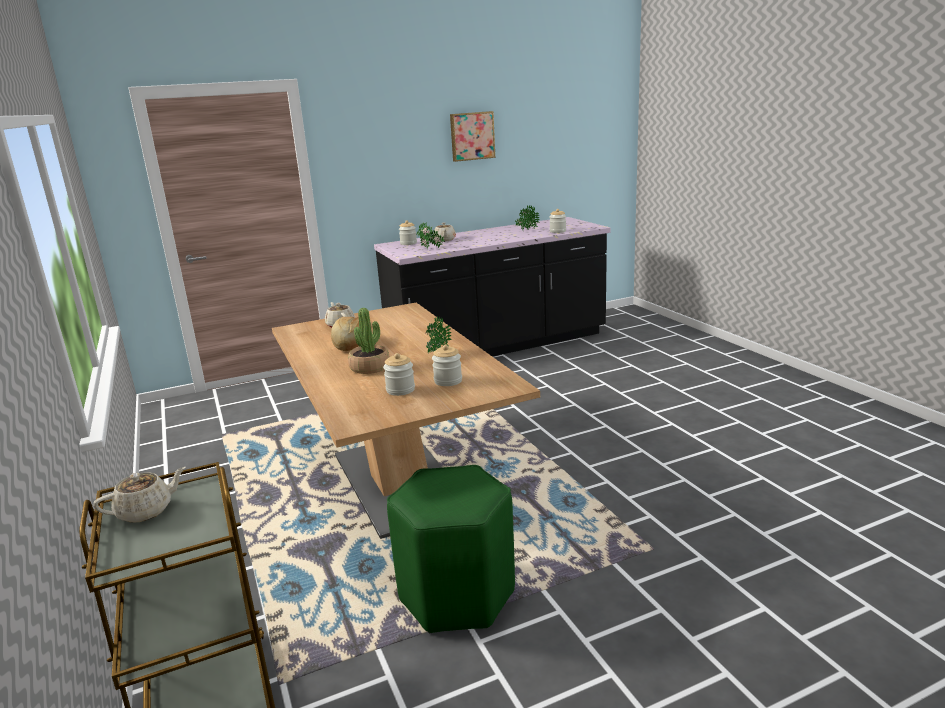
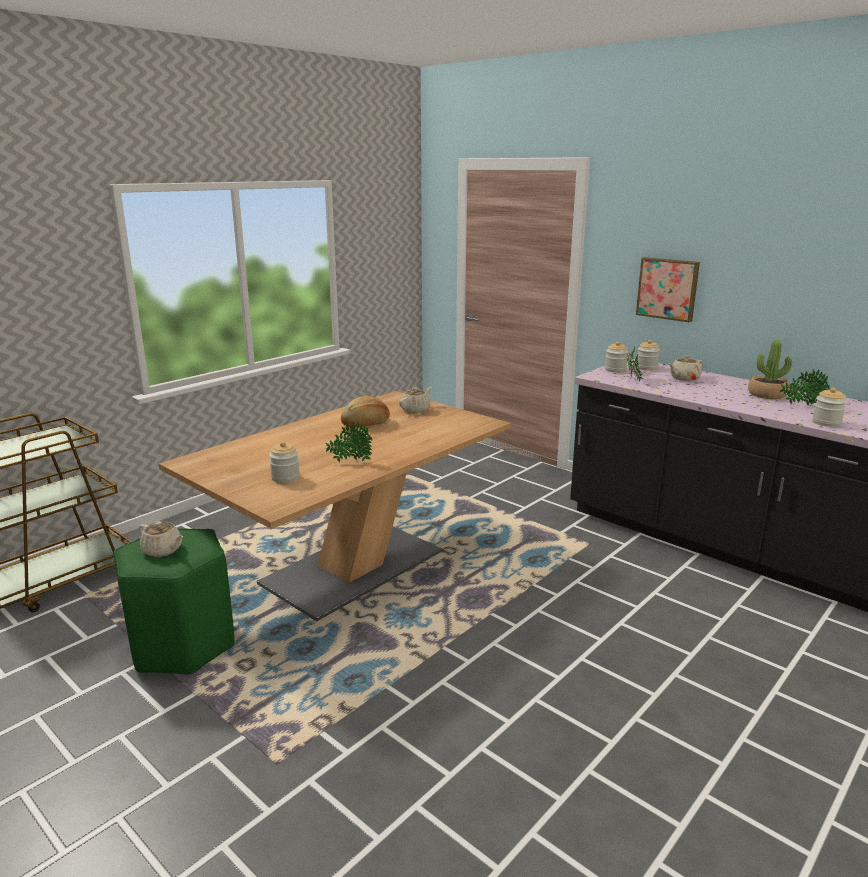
camera: 65 degrees right, 0 degrees up
(146, 511) = (50, 436): beige teapot -> beige teapot (163, 550)
(370, 367) = (311, 442): potted plant -> potted plant (767, 395)
(400, 390) = (260, 464): jar -> jar (615, 370)
(472, 136) = (793, 251): picture -> picture (668, 288)

